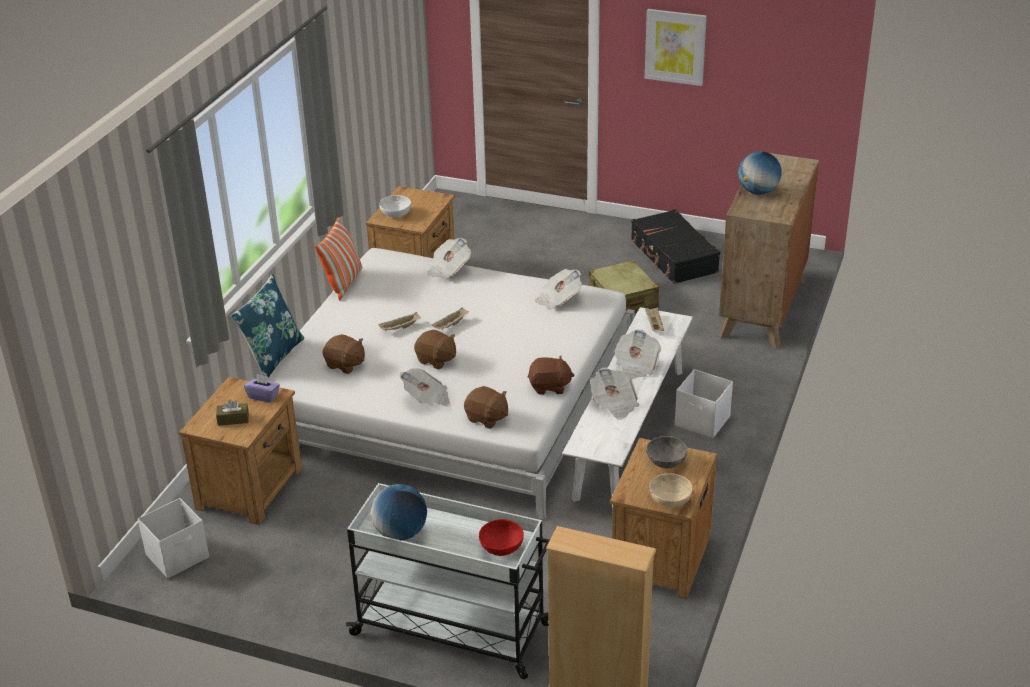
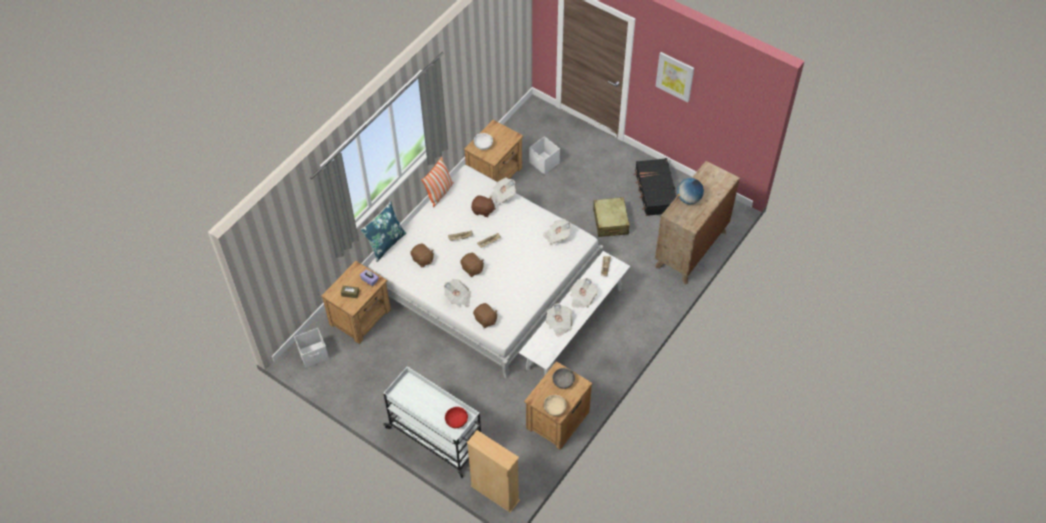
camera: 15 degrees right, 20 degrees up
(400, 533) = (410, 398): globe -> none
(549, 387) = (527, 304): brown plush toy -> brown plush toy (483, 210)
(703, 422) = (618, 330): white storage box -> white storage box (544, 163)

